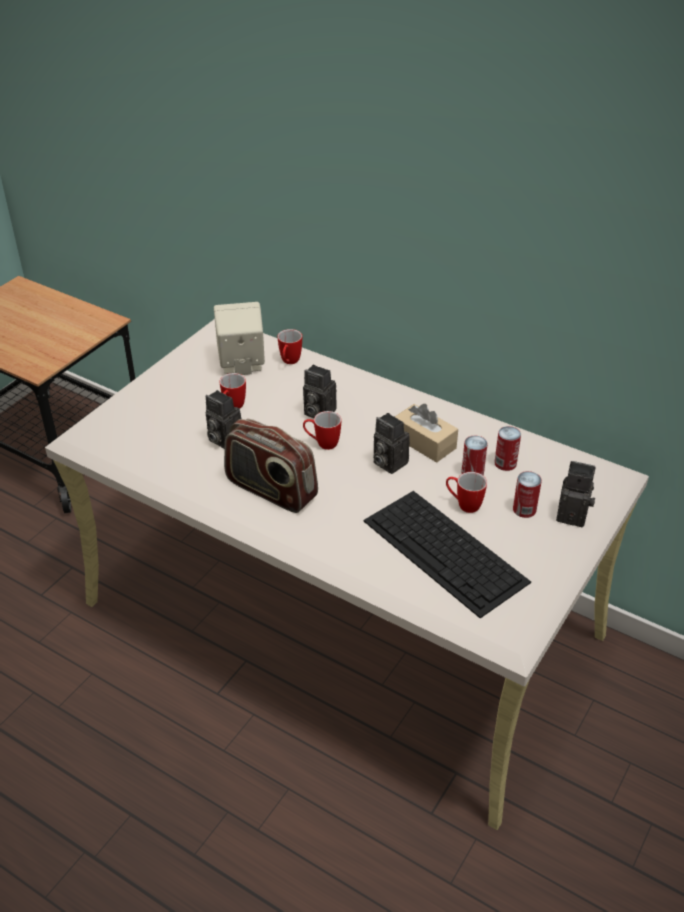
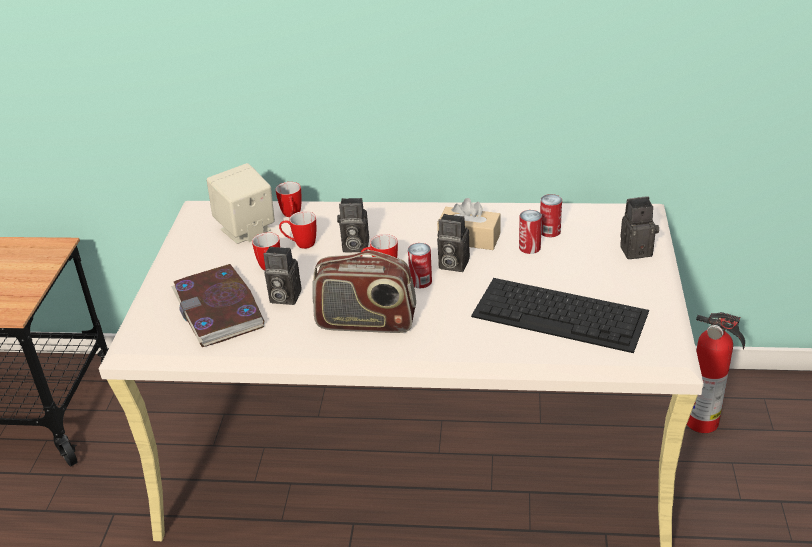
camera: 25 degrees left, 5 degrees down
(165, 430) = (219, 309): none -> book
(463, 504) = (544, 274): mug -> mug (300, 244)
(524, 509) = (595, 260): can -> can (420, 281)
(632, 710) = (704, 422): none -> fire extinguisher

